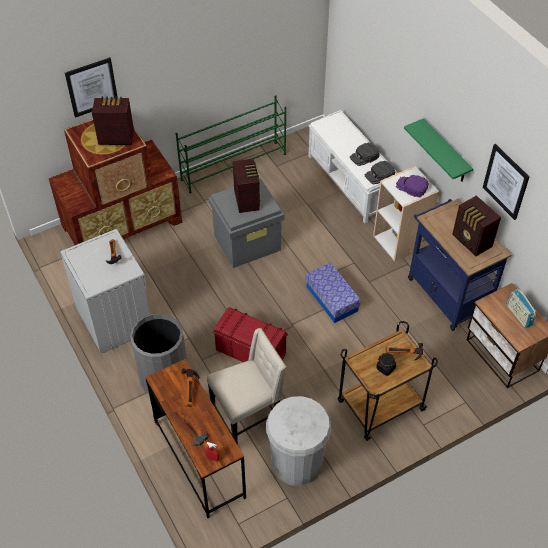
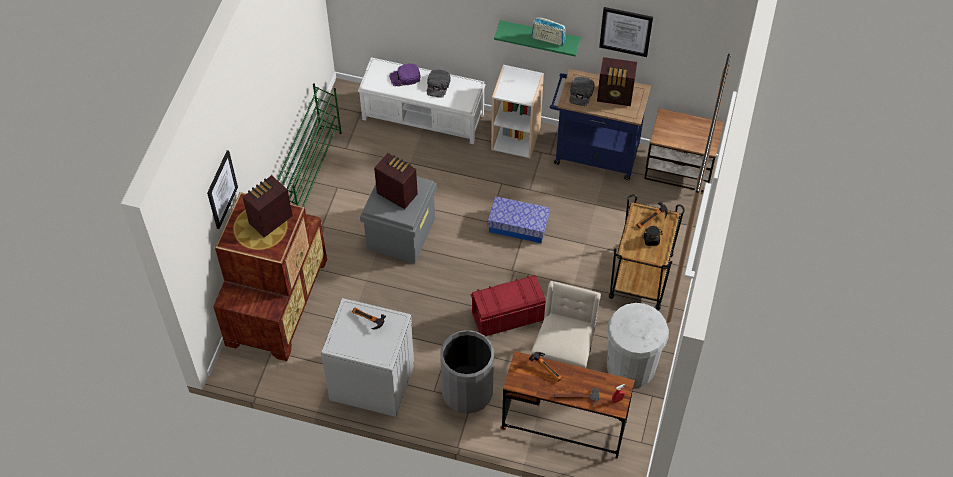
camera: 45 degrees left, 5 degrees up
(379, 175) = (467, 93): black cap -> black cap (581, 93)
(411, 187) = (520, 84): purple cap -> purple cap (405, 77)
(518, 315) = (688, 129): radio -> radio (548, 39)

